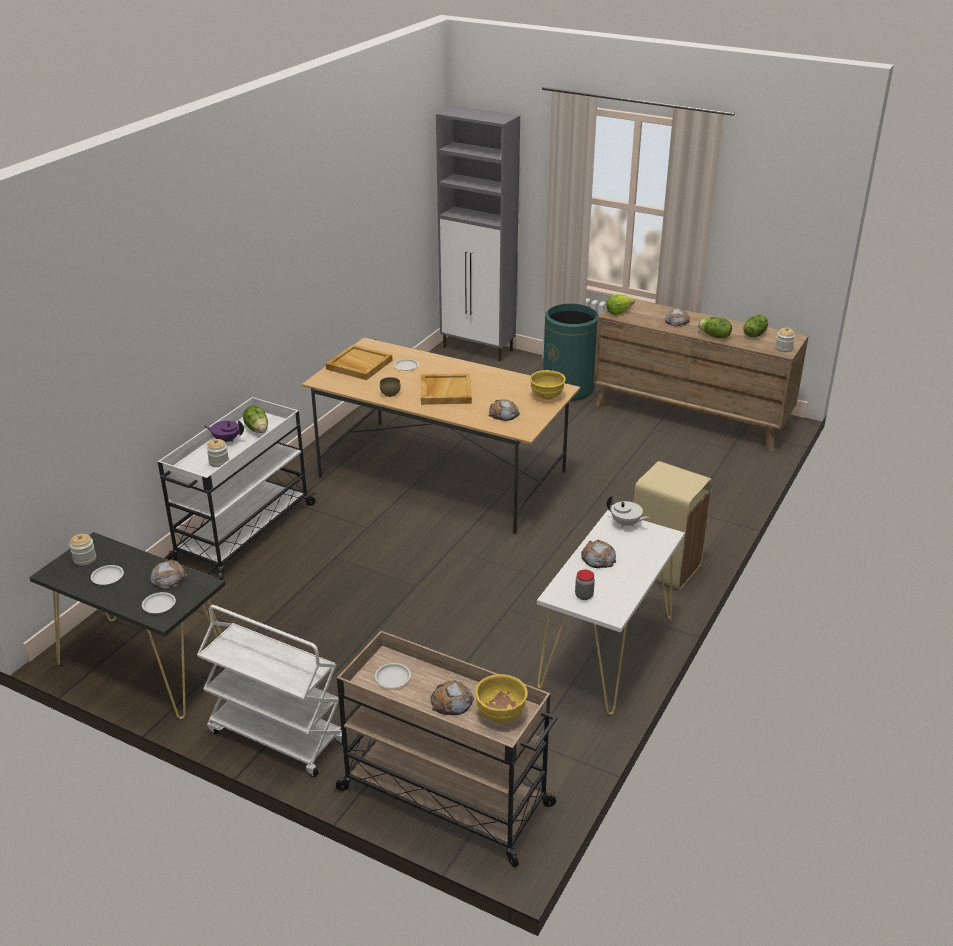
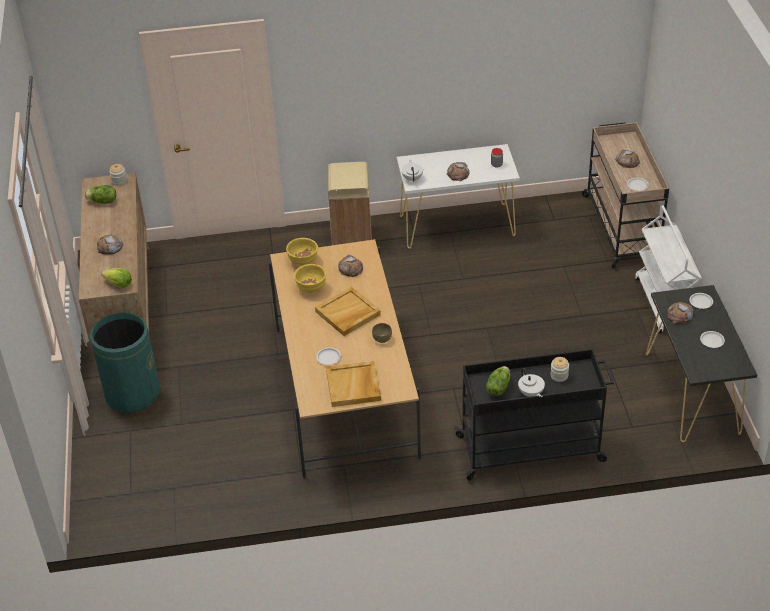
camera: 125 degrees left, 10 degrees up
(85, 559) = (714, 364): jar -> none
(226, 440) = (530, 393): purple teapot -> white teapot
(242, 533) = (532, 448): white cart -> black cart
(478, 349) = (94, 498): grey cabinet -> none
(501, 714) = (615, 145): yellow bowl -> yellow bowl (311, 288)
(714, 336) = (125, 218): lettuce -> none

